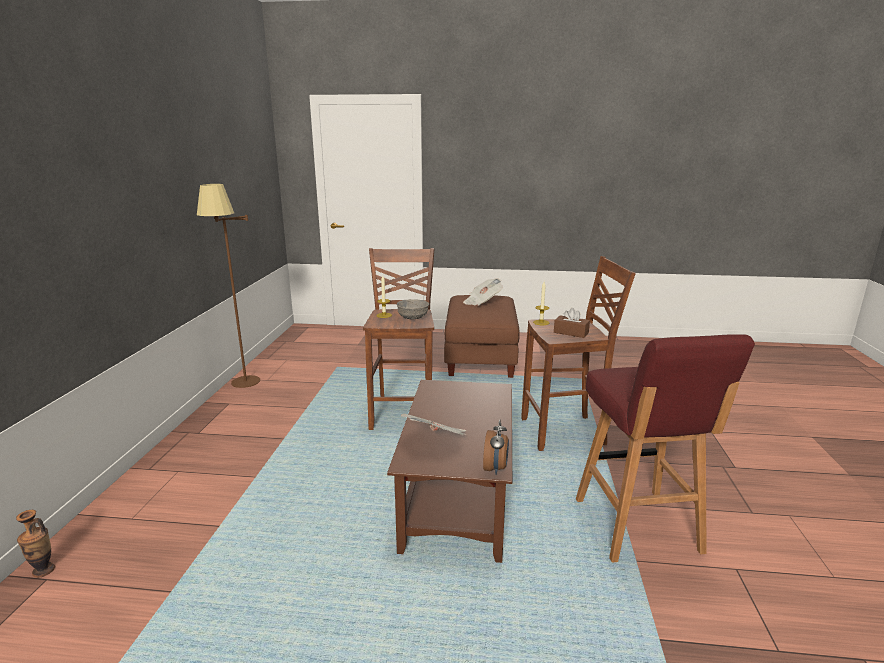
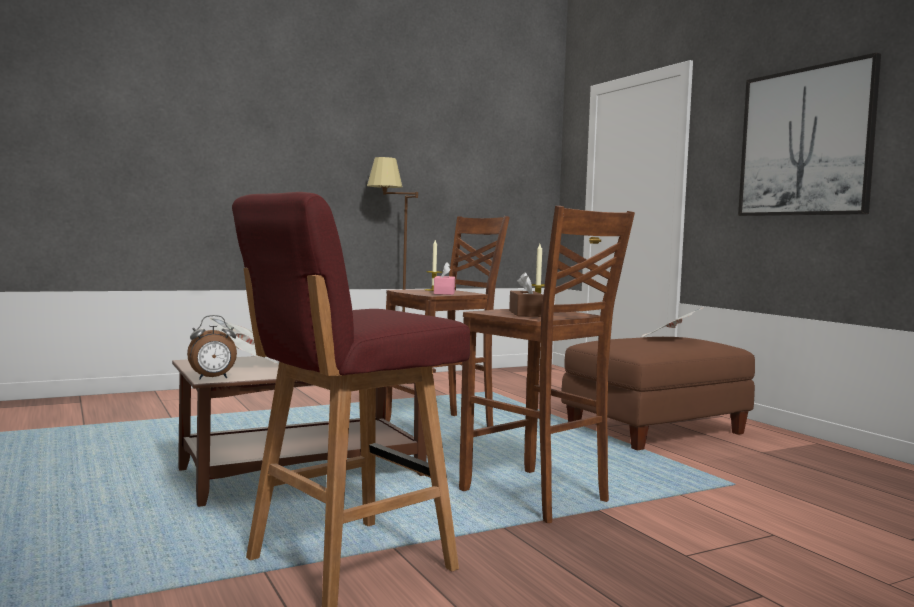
camera: 55 degrees right, 15 degrees down
(43, 570) = (88, 399): vase -> none
(412, 318) = (444, 293): grey bowl -> pink tissue box
(518, 166) = (805, 142): none -> picture

